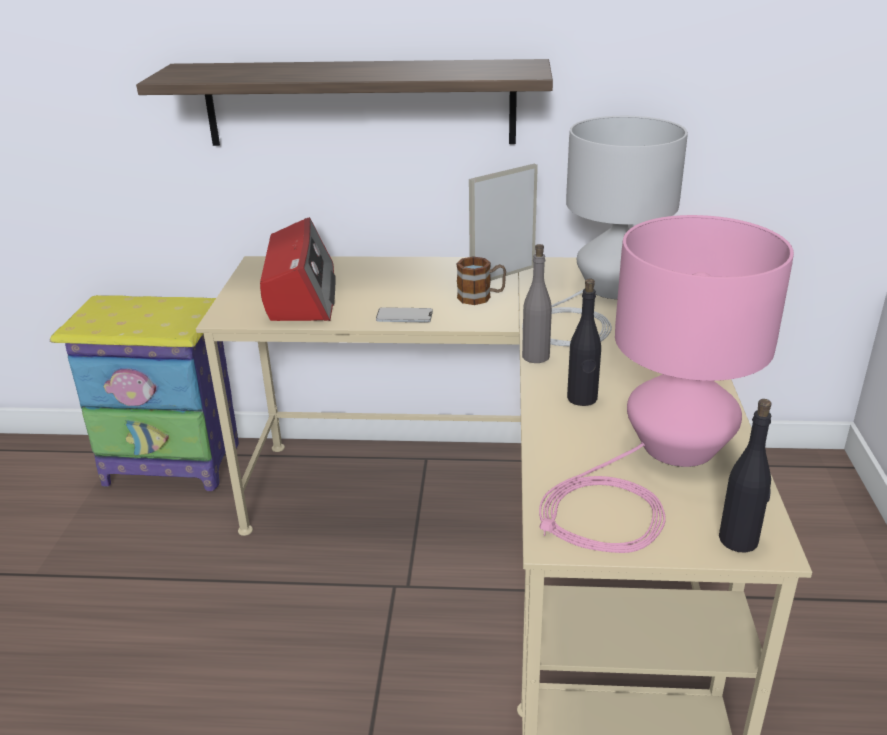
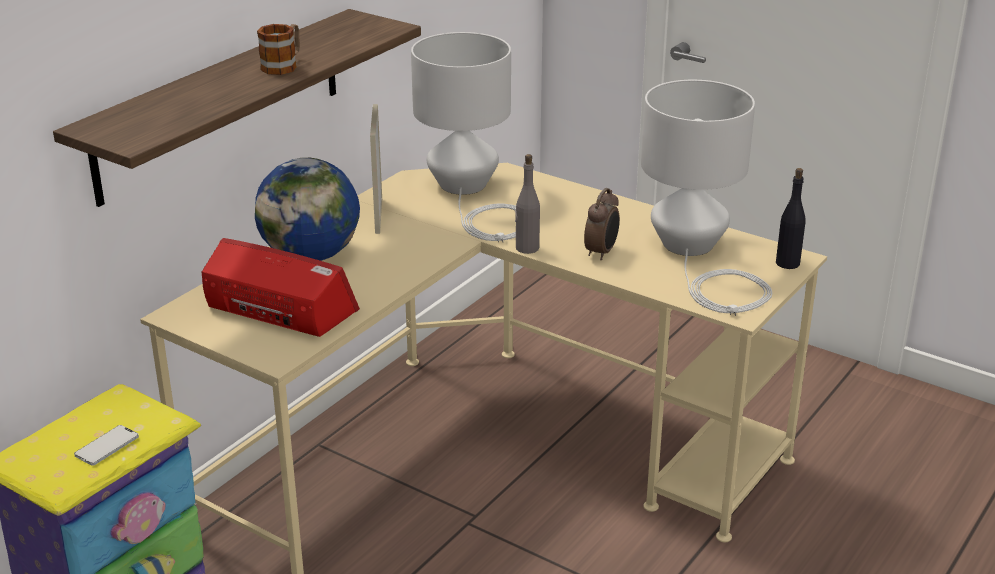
camera: 60 degrees left, 0 degrees up
(400, 275) = (311, 256): none -> globe
(404, 316) = (394, 277): phone -> phone (107, 446)
(481, 297) = (405, 236): mug -> mug (283, 65)
(582, 398) = (602, 252): black bottle -> alarm clock
(650, 470) = (703, 262): pink table lamp -> grey table lamp

